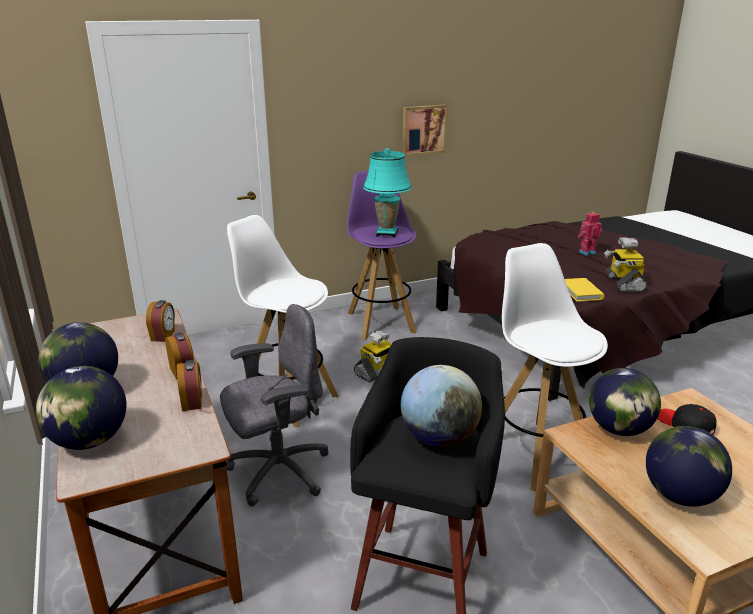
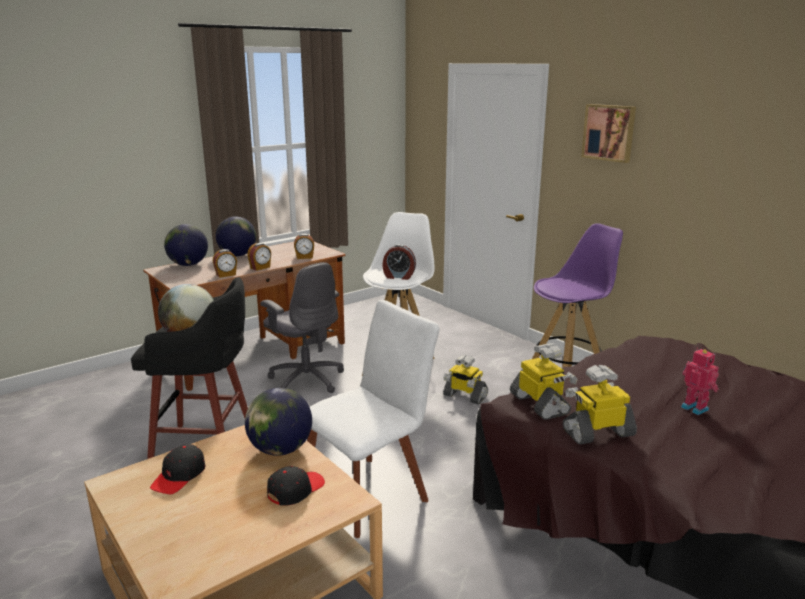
camera: 75 degrees right, 5 degrees down
(301, 290) = (399, 276): none -> alarm clock
(386, 233) = (564, 287): turquoise table lamp -> none
(423, 129) = (692, 199): picture -> picture (609, 132)
(535, 452) = (370, 492): white stool -> white chair
(581, 292) = (540, 404): yellow book -> toy robot
(679, 496) = (179, 476): globe -> black cap

